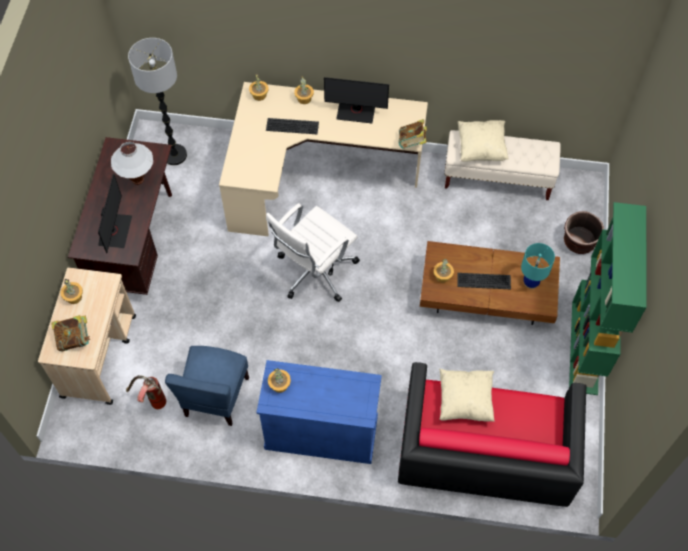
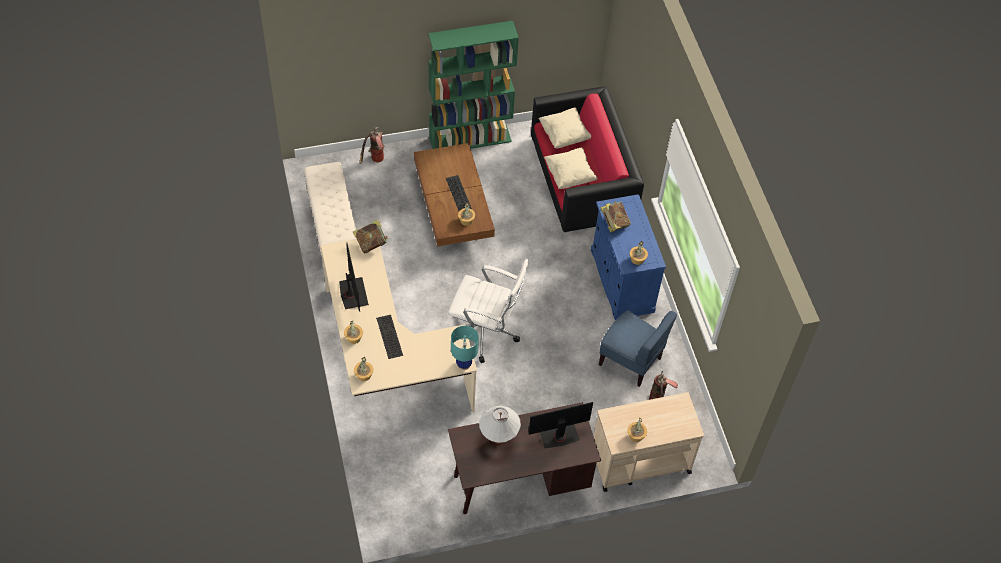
camera: 115 degrees left, 5 degrees down
(74, 339) = (671, 417): book -> book (614, 223)
(174, 155) = (408, 491): floor lamp -> none
(215, 397) = (630, 361): blue chair -> blue chair turned 45 degrees clockwise
(481, 149) = (335, 217): beige pillow -> beige pillow (564, 135)
(530, 283) = (446, 164): turquoise table lamp -> turquoise table lamp (464, 364)
(579, 241) = (375, 161): brown planter -> fire extinguisher

